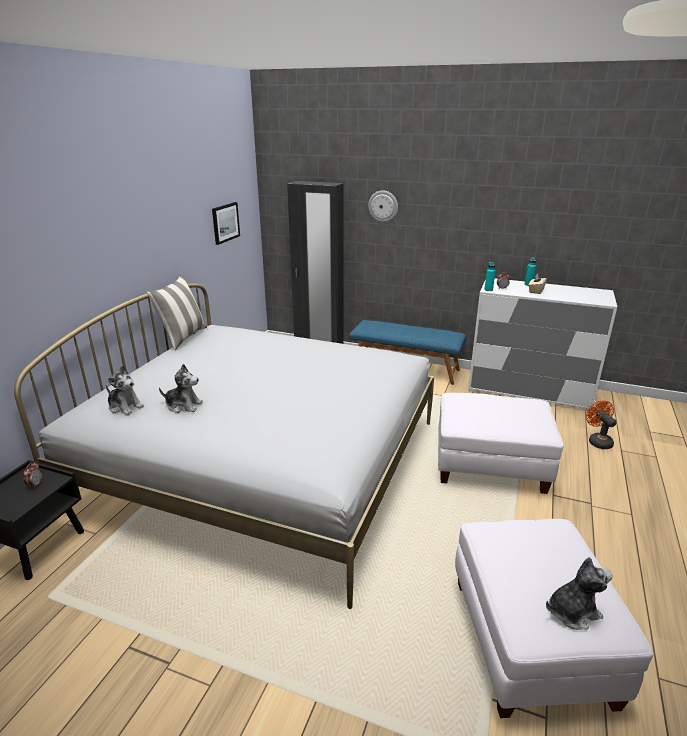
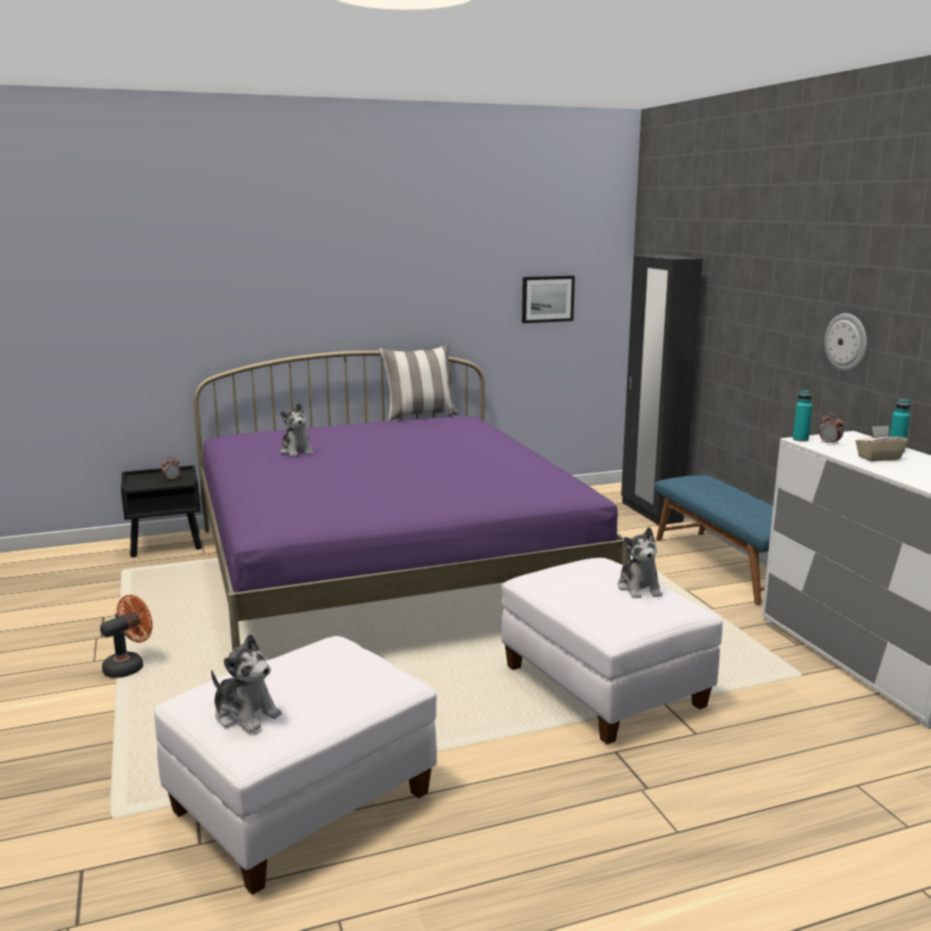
camera: 50 degrees right, 10 degrees down
(125, 407) = (265, 440): plush toy -> plush toy (639, 588)
(263, 463) = (389, 571): white bed -> purple bed
(383, 206) = (743, 296): wall clock -> wall clock (846, 342)
(597, 441) = (841, 756): orange fan -> orange fan (129, 666)

